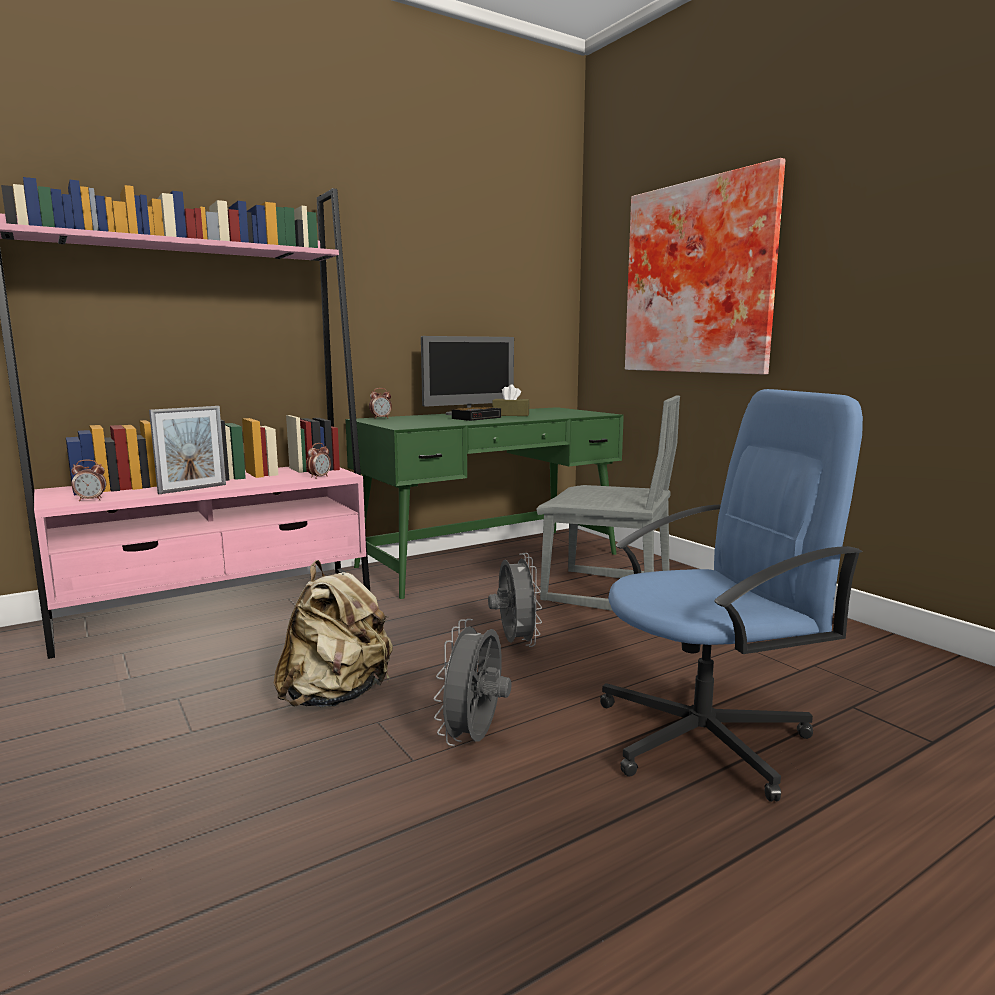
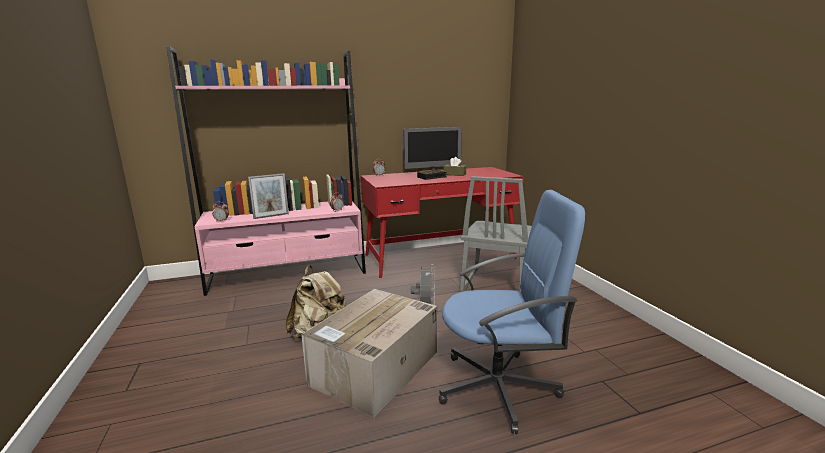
camera: 15 degrees right, 5 degrees up
(475, 739) = (374, 369): grey fan -> cardboard box
(490, 560) = (440, 256): green desk -> red desk
(606, 592) = (495, 284): grey chair -> grey chair turned 75 degrees clockwise
(701, 278) = (572, 94): picture -> none

